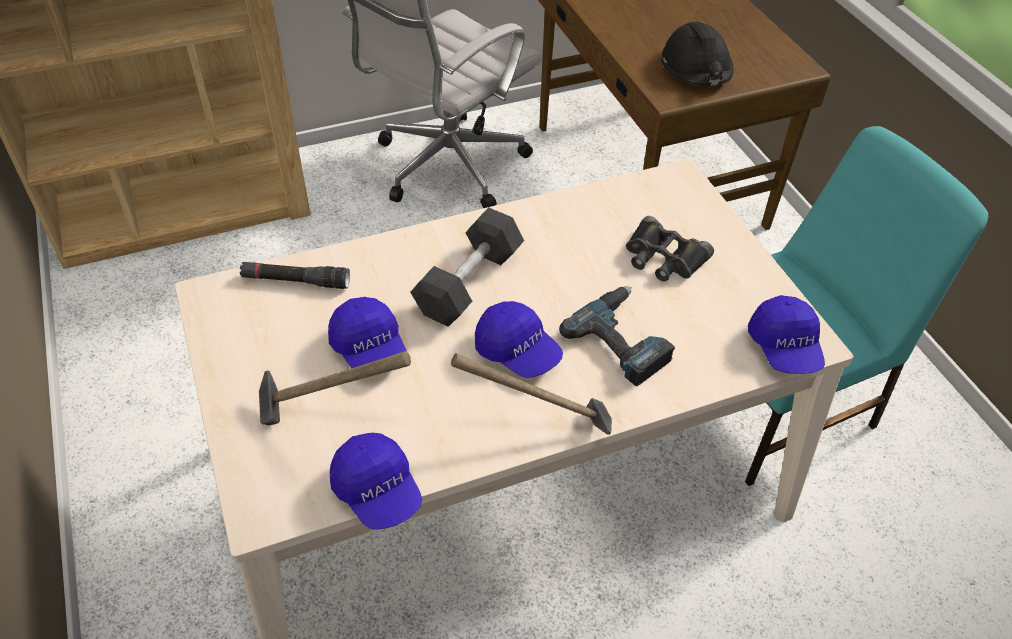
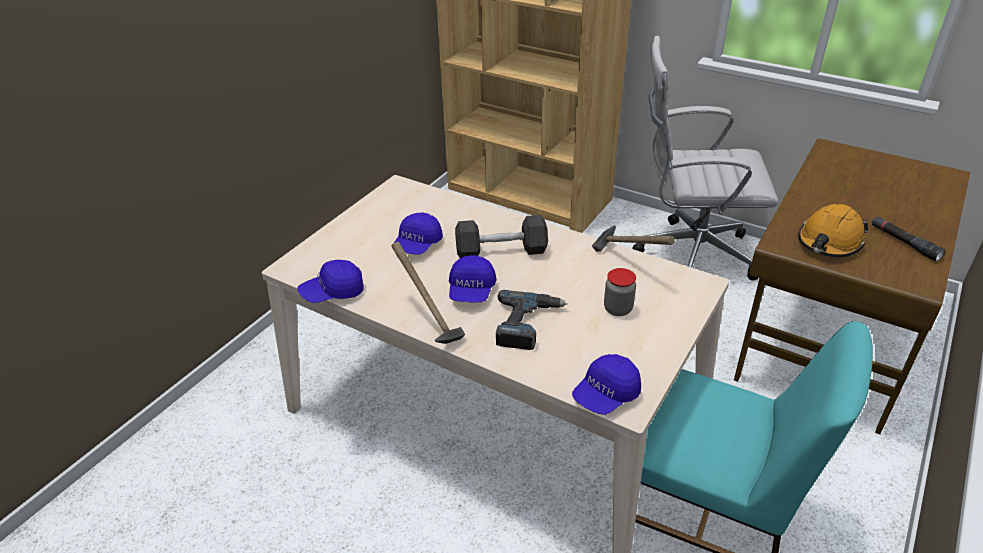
camera: 55 degrees right, 10 degrees down
(296, 281) = (435, 202): black flashlight -> black flashlight (904, 243)
(331, 412) = (365, 255): hammer -> hammer (628, 264)
(377, 491) = (333, 293): blue cap -> blue cap turned 45 degrees clockwise
(663, 257) = (618, 309): black binoculars -> jar
(696, 69) = (829, 242): black hard hat -> orange hard hat

